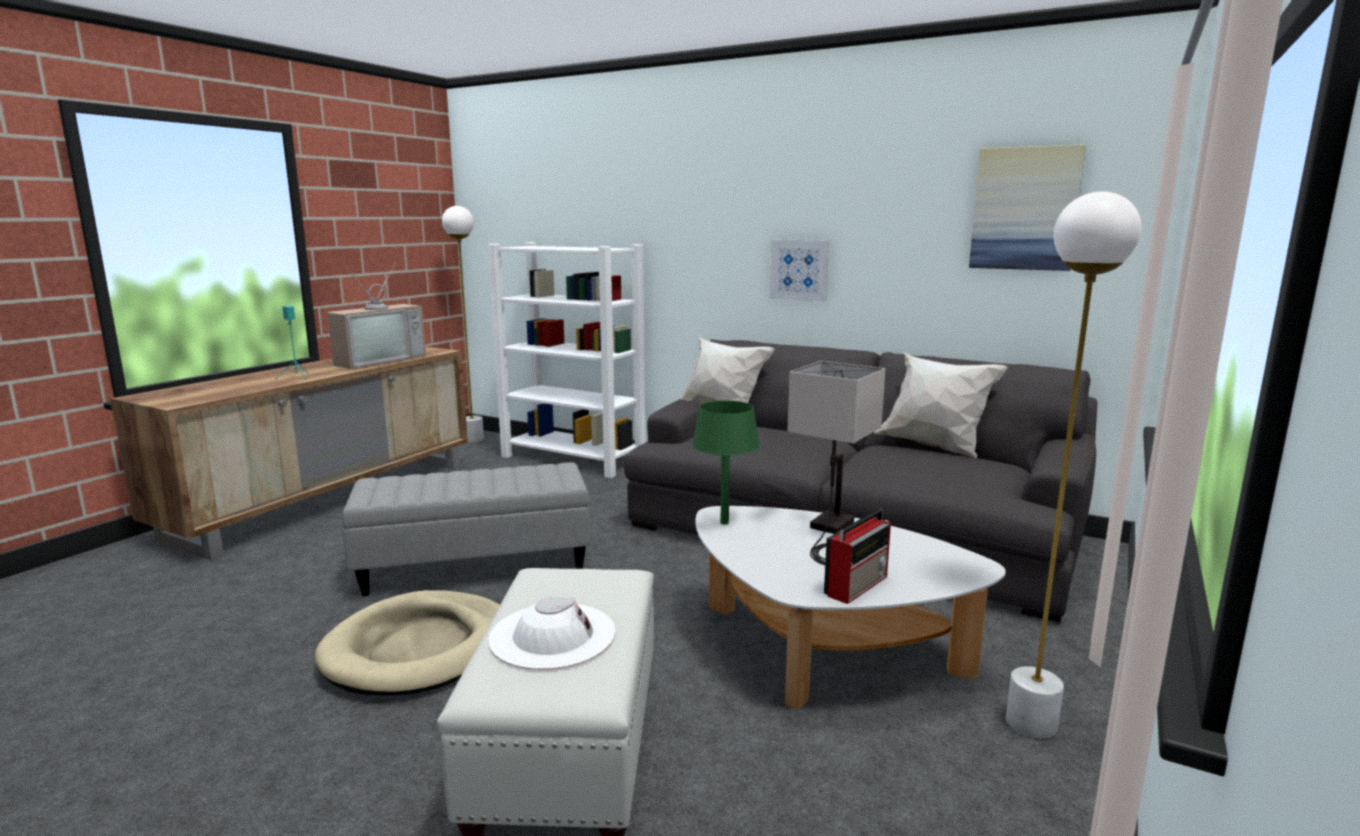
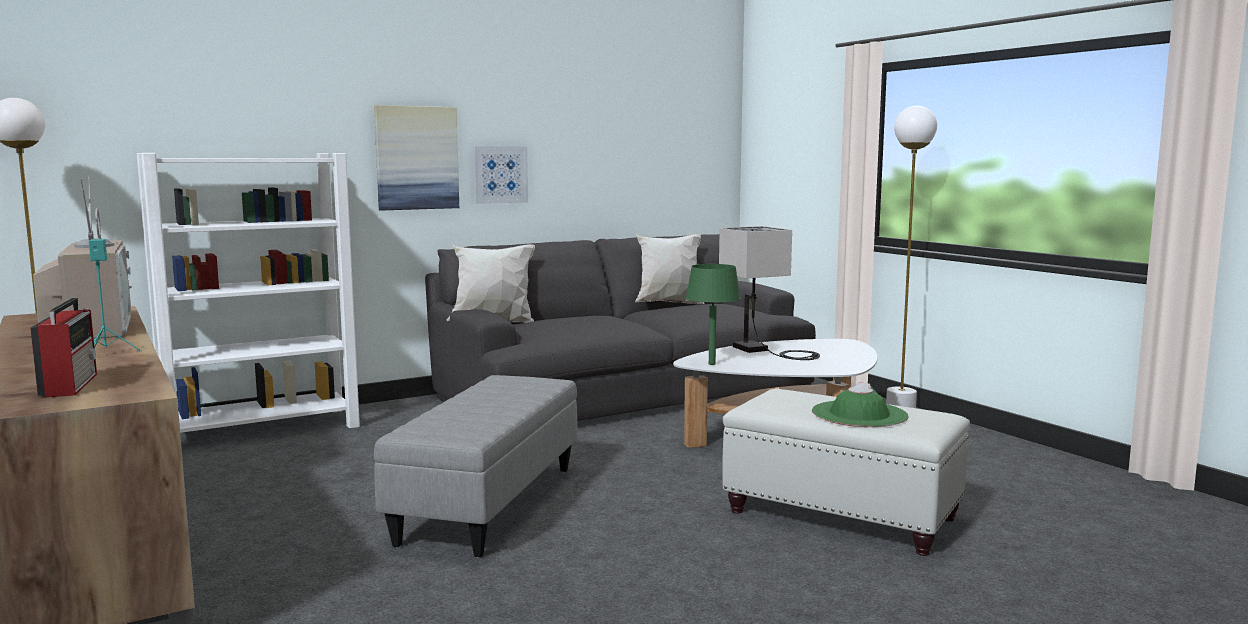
camera: 60 degrees left, 5 degrees down
(420, 649) = (635, 543): beige dog bed -> none
(552, 636) = (859, 414): white hat -> green hat
(857, 585) = (846, 360): radio -> radio (70, 385)
(1025, 209) = (662, 121): picture -> picture (416, 158)

